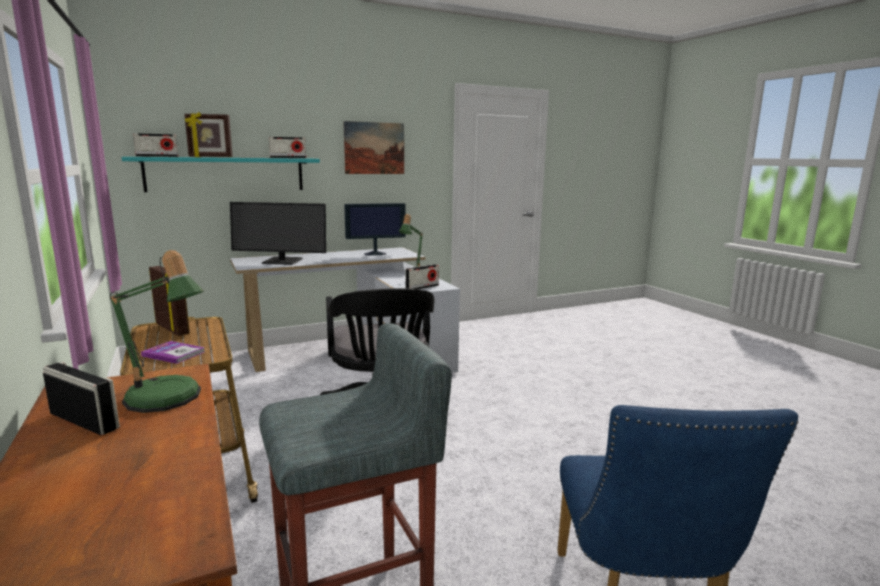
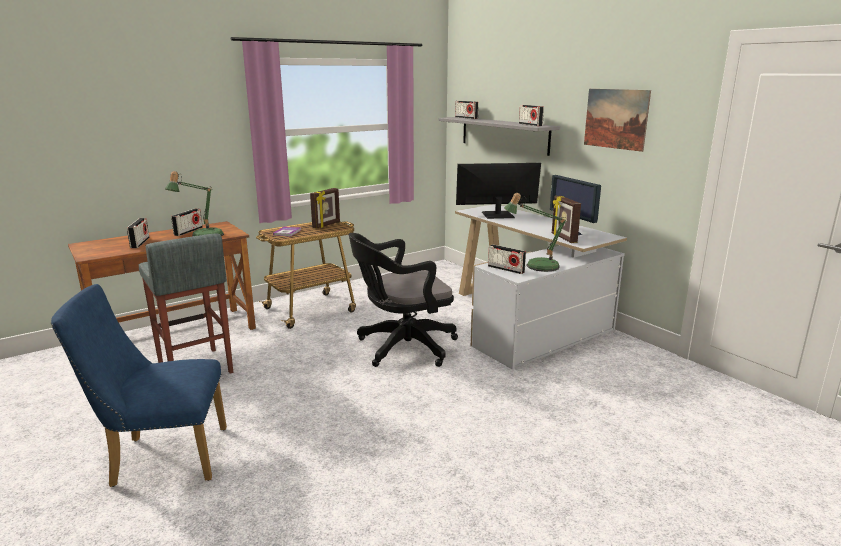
camera: 80 degrees right, 5 degrees up
(120, 476) = (140, 243): none -> radio
(210, 157) = (484, 120): picture frame -> picture frame (563, 238)
(226, 174) = (504, 135): turquoise shelf -> grey shelf
(282, 261) = (497, 214): monitor -> monitor turned 90 degrees clockwise

